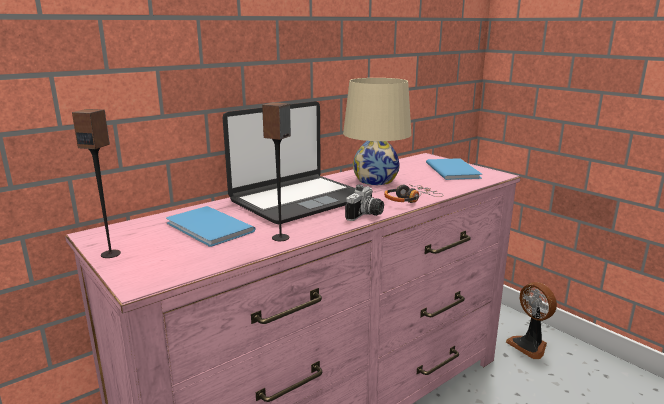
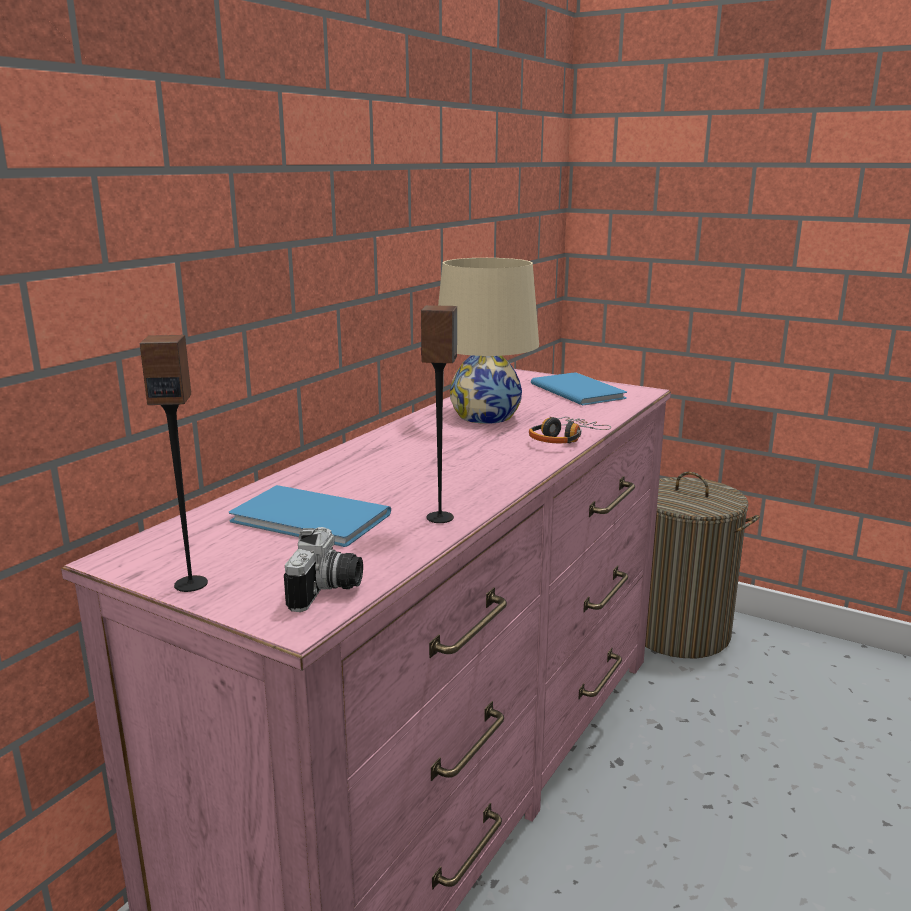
camera: 20 degrees left, 0 degrees up
(298, 200) = (404, 458): laptop -> none
(366, 215) = (528, 468): camera -> camera (329, 591)
(529, 345) = (678, 632): fan -> laundry basket

